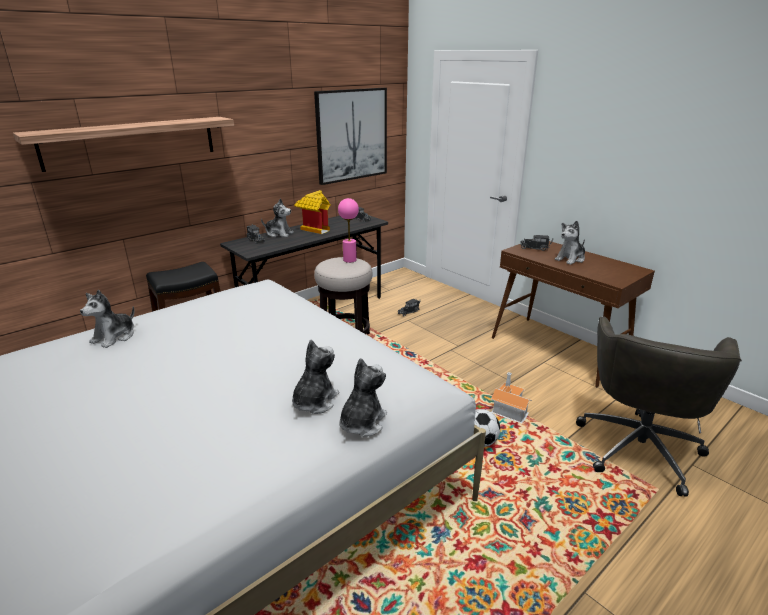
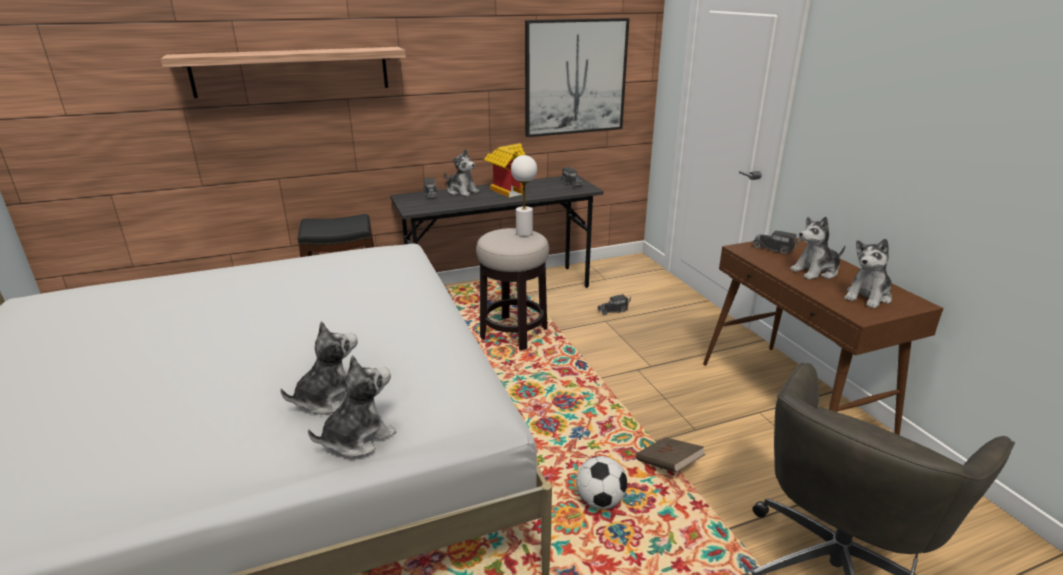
camera: 20 degrees right, 0 degrees up
(114, 337) = (204, 283): plush toy -> plush toy (868, 297)
(349, 260) = (524, 233): pink table lamp -> white table lamp
(509, 408) = (668, 465): toy house -> brown book

